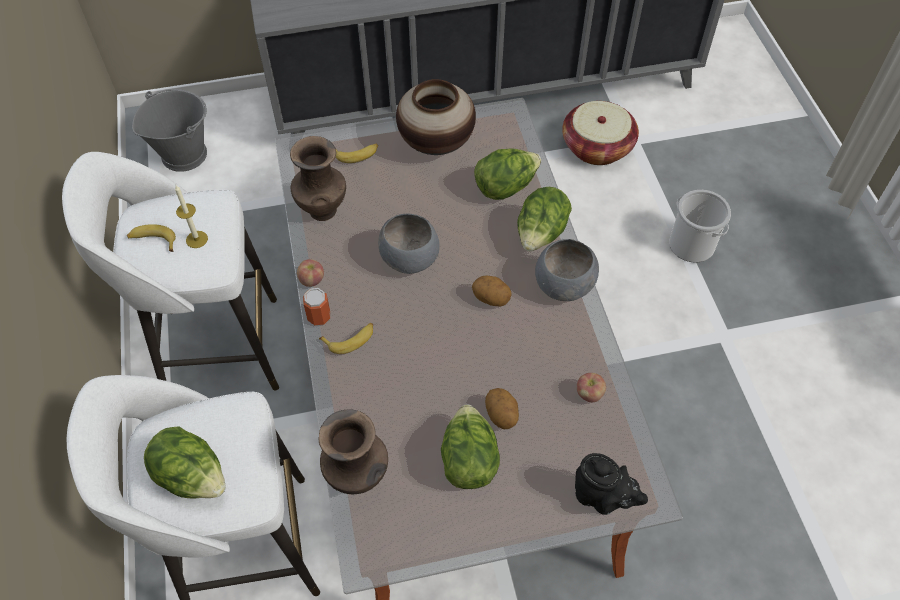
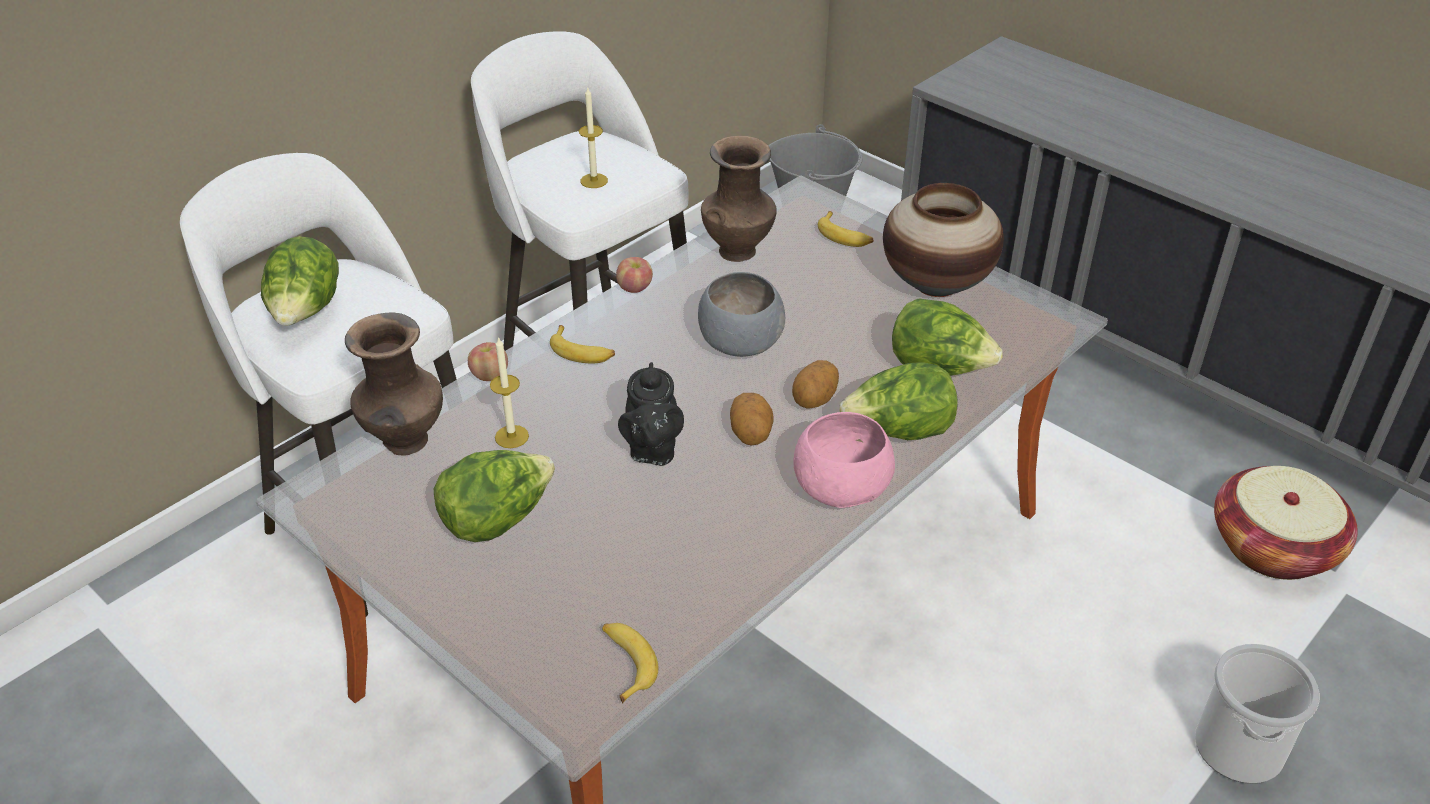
camera: 55 degrees right, 15 degrees down
(153, 241) = (564, 158): banana -> banana (625, 663)
(319, 316) = (591, 316): can -> none
(400, 416) = (511, 436): none -> candle
(501, 415) = (585, 520): potato -> potato (815, 400)
(563, 285) = (840, 488): grey bowl -> pink bowl
(589, 394) = (690, 589): apple -> apple (489, 375)
(602, 498) = (537, 672): black teapot -> black teapot (652, 450)

